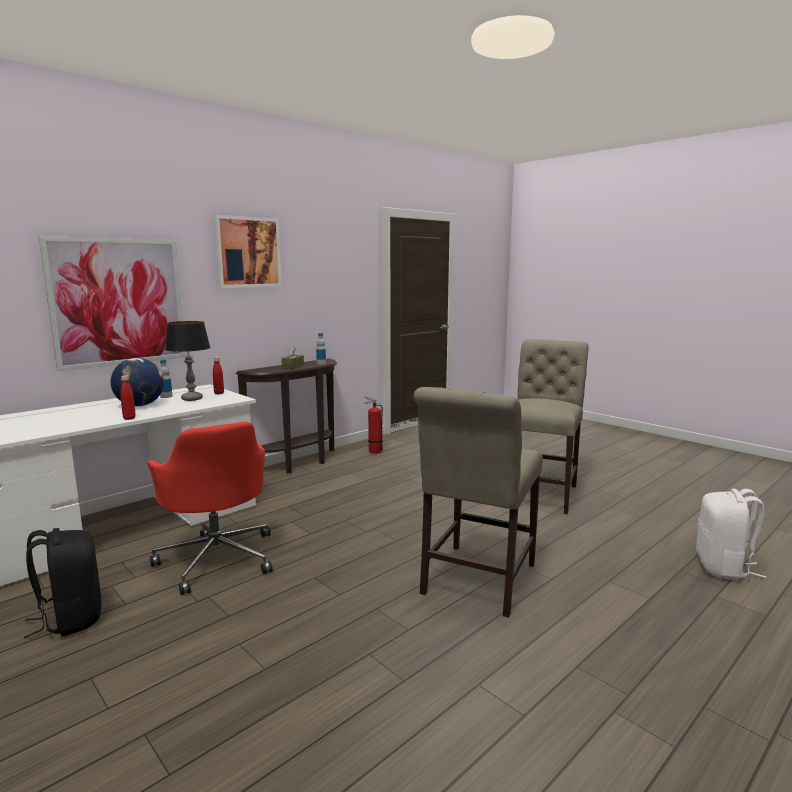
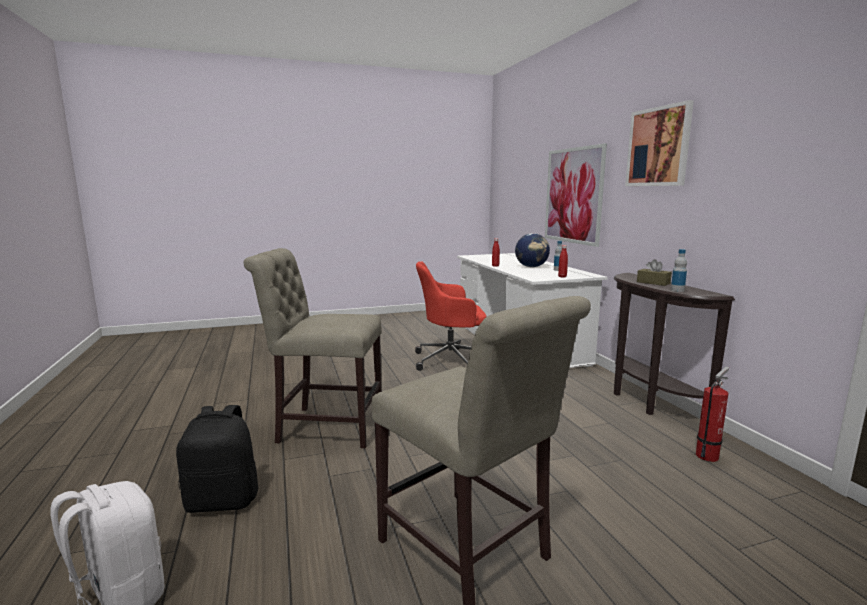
camera: 115 degrees right, 0 degrees up
(70, 619) = (419, 336): black backpack -> black backpack (223, 500)
(192, 399) = (545, 273): table lamp -> none
(475, 582) = (325, 426): beige chair -> beige chair turned 45 degrees counterclockwise

